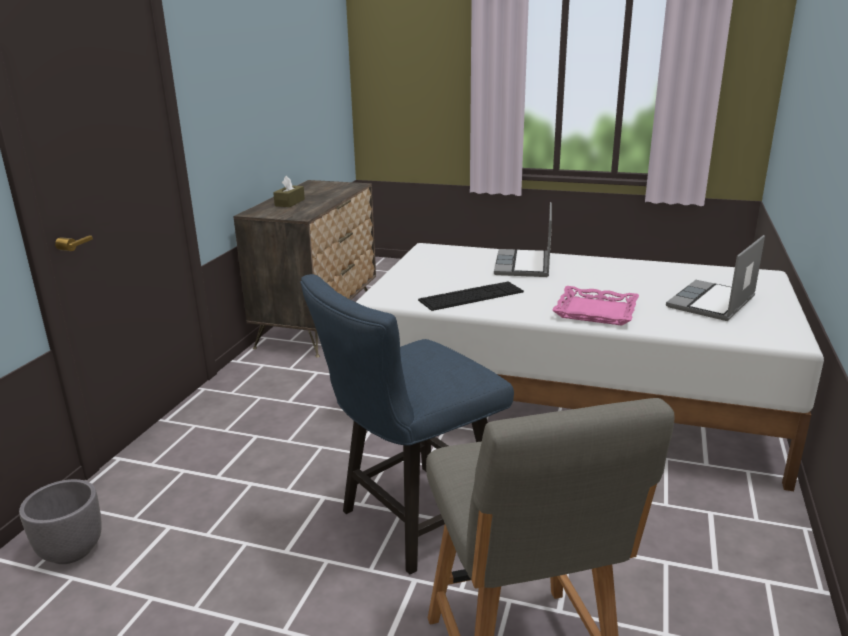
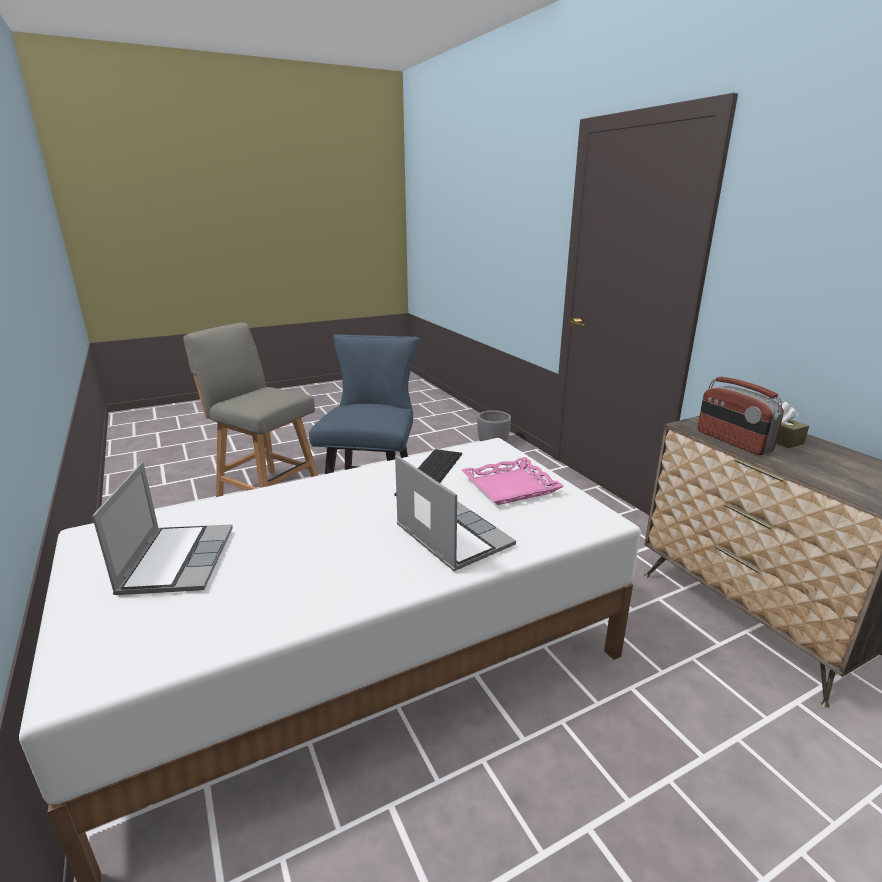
camera: 135 degrees right, 0 degrees up
(315, 207) = (732, 441): none -> radio
(596, 311) = (302, 499): pink tray -> pink tray (510, 487)

